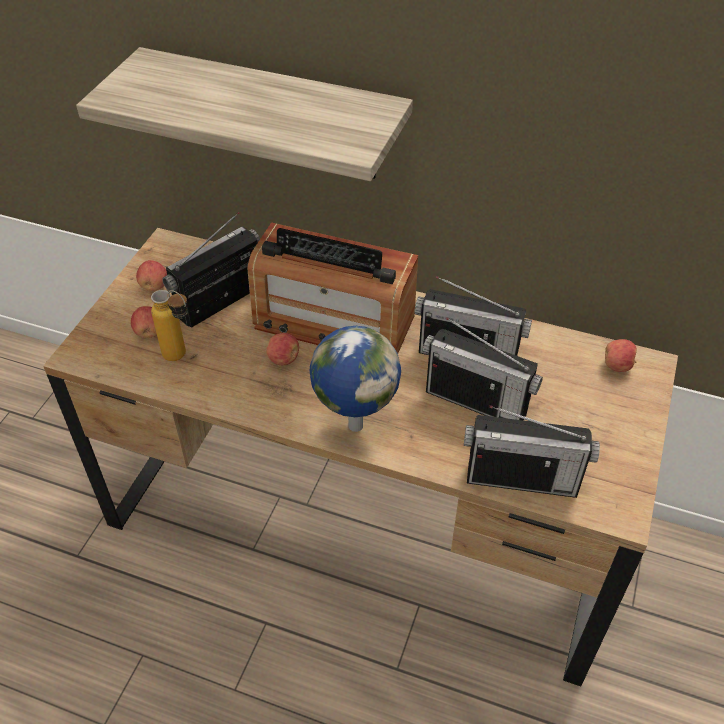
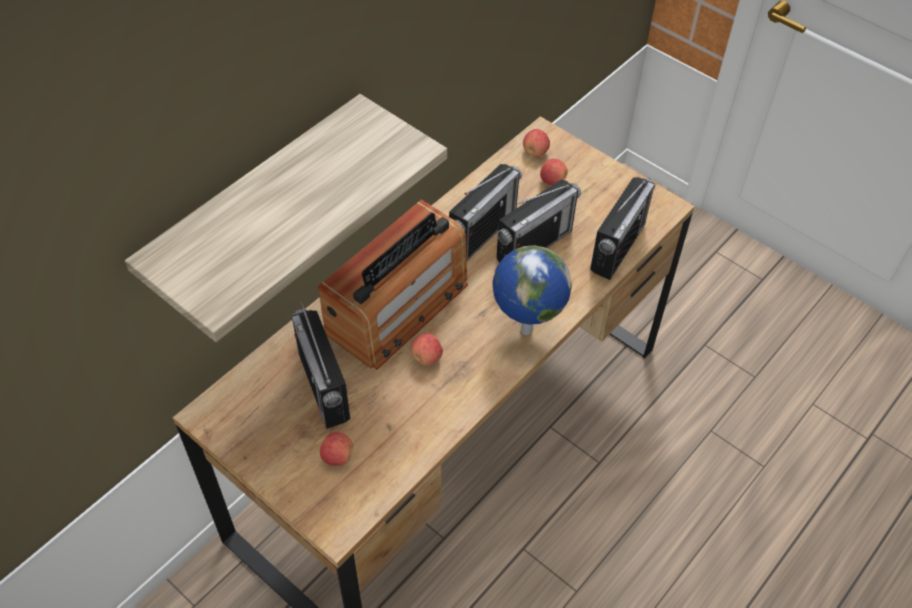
camera: 70 degrees left, 5 degrees up
(154, 286) = (269, 439): apple -> apple (552, 181)
(181, 358) = (386, 436): bottle -> none

